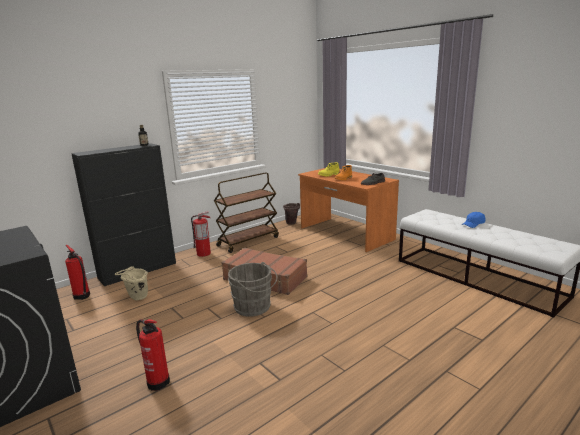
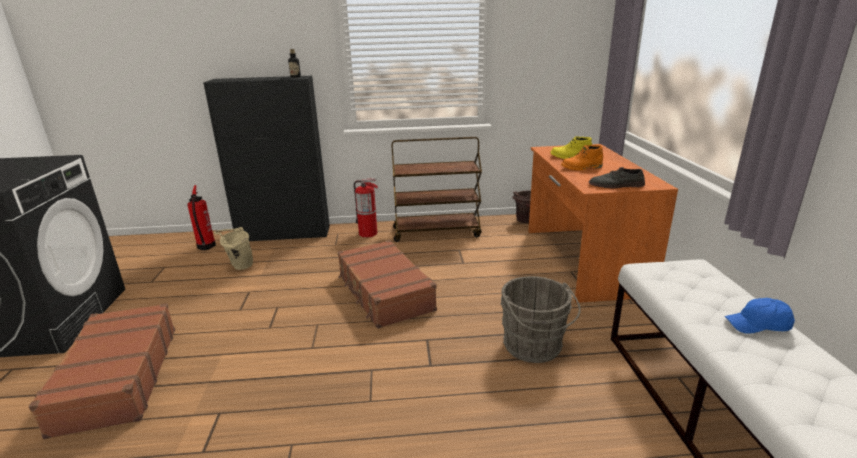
camera: 35 degrees right, 5 degrees up
(157, 381) = (117, 378): fire extinguisher -> brown suitcase
(254, 307) = (319, 329): grey bucket -> grey bucket (534, 347)

